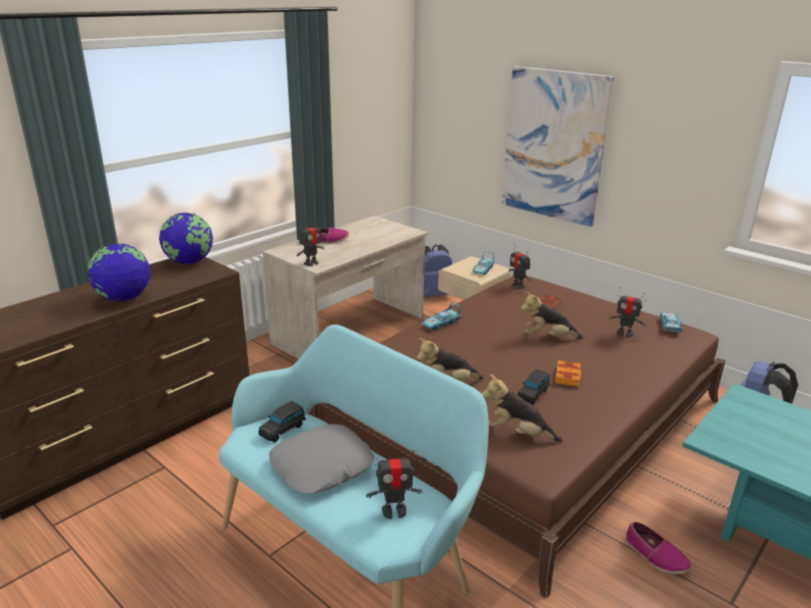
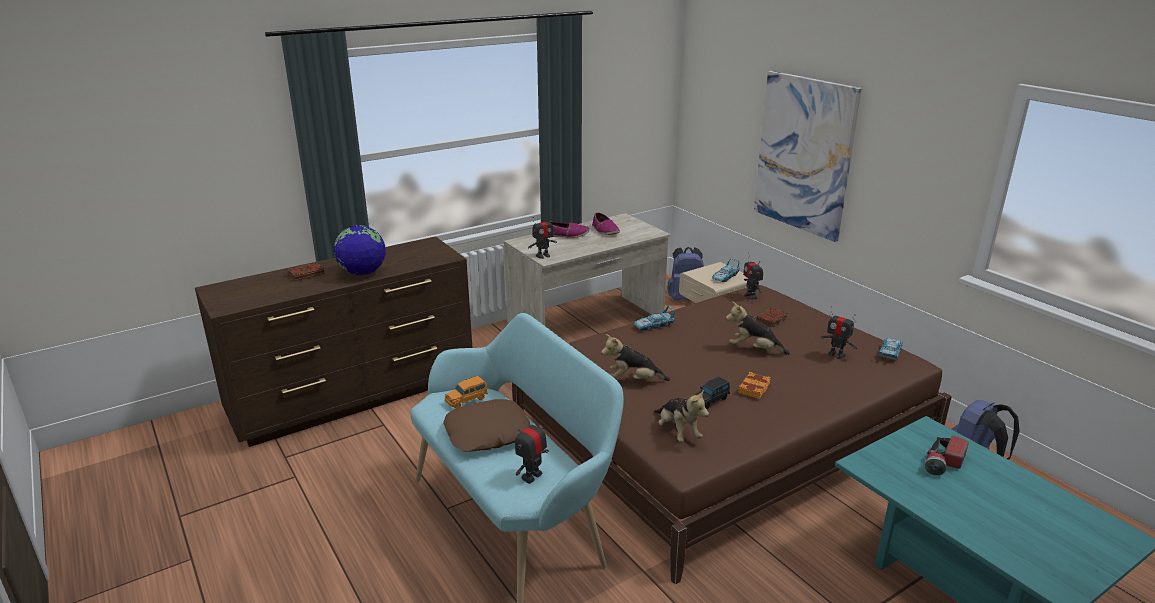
camera: 15 degrees right, 0 degrees up
(55, 306) = (307, 275): none -> brown book
(189, 262) = (428, 245): globe -> none
(283, 430) = (467, 400): black toy car -> orange toy car
(322, 467) = (487, 434): grey pillow -> brown pillow
(394, 511) = (532, 476): toy robot -> toy robot turned 120 degrees clockwise
(517, 433) = (677, 432): plush toy -> plush toy turned 150 degrees counterclockwise
(655, 555) = (798, 569): shoe -> shoe (605, 230)
(776, 428) = (943, 463): none -> flashlight

